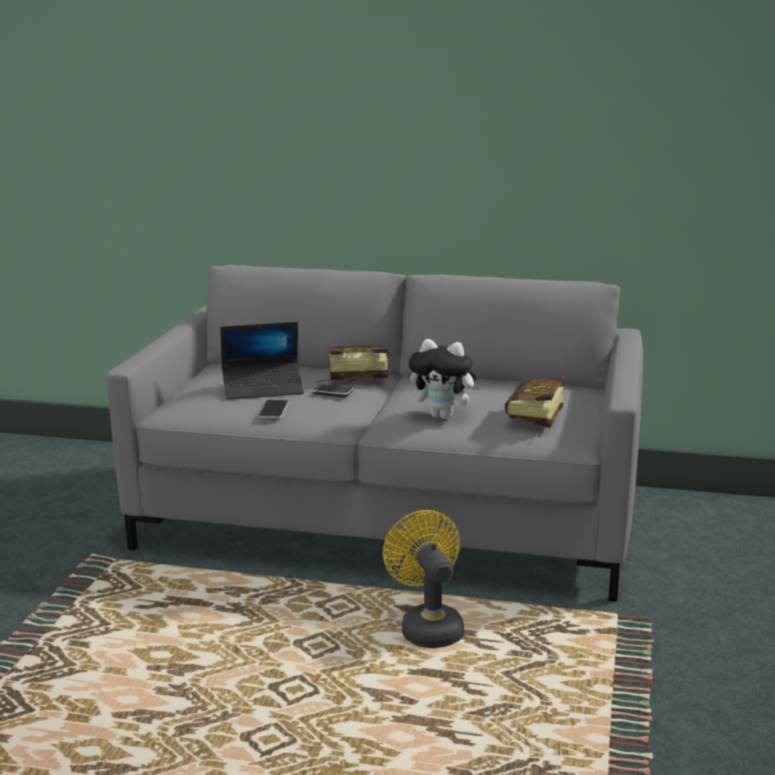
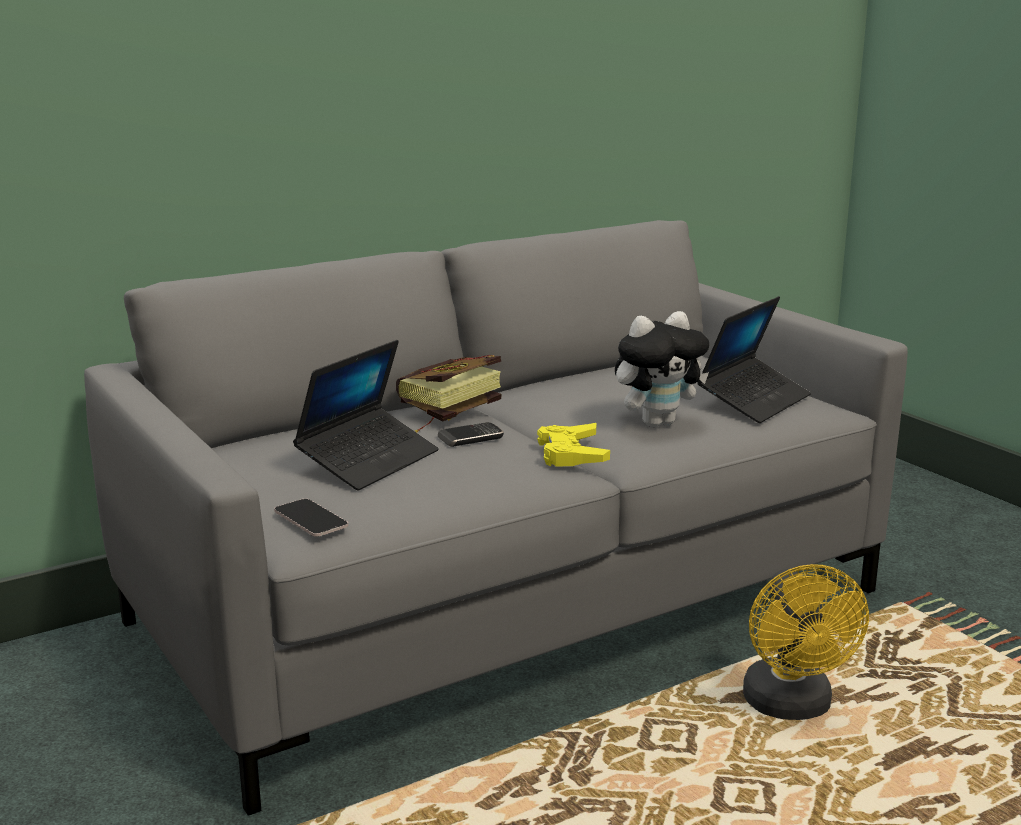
camera: 45 degrees left, 0 degrees up
(273, 410) = (455, 482): phone -> phone (310, 519)
(360, 416) = (571, 453): none -> yellow game controller
(427, 627) = (792, 707): yellow fan -> yellow fan turned 120 degrees counterclockwise
(533, 423) = (754, 401): book -> laptop

